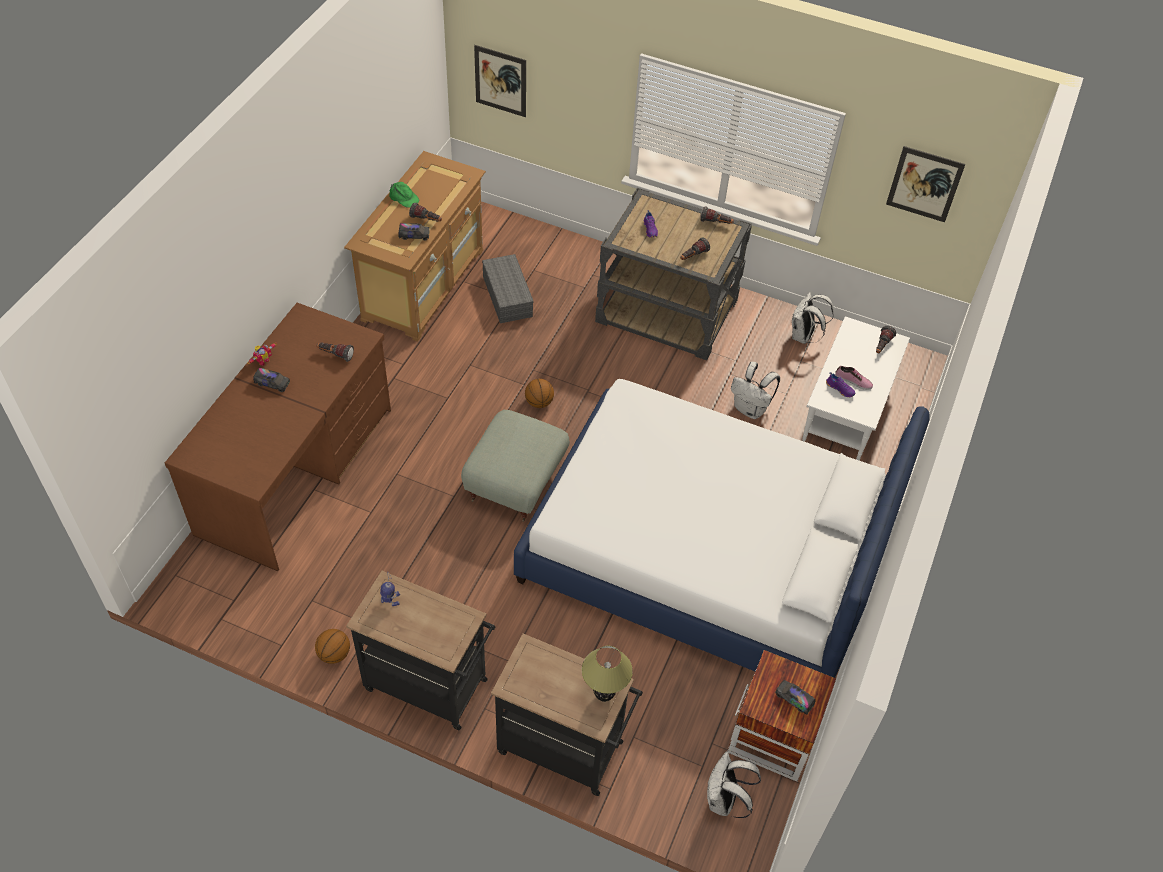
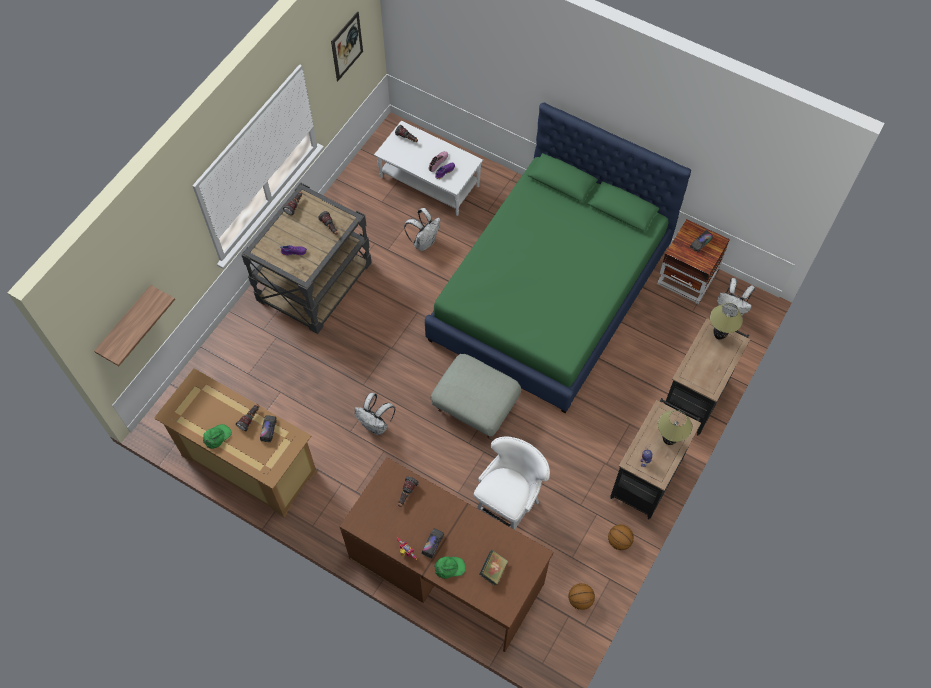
camera: 80 degrees left, 10 degrees up
(237, 442) = (493, 570): none -> book
(242, 401) = (449, 567): none -> green cap
(381, 527) = (508, 506): none -> white stool
(422, 629) = (668, 440): none -> table lamp
(500, 81) = (126, 323): picture -> shelf
(506, 296) = (275, 397): grey storage box -> none
(539, 402) = (398, 383): basketball -> basketball (580, 600)
(704, 555) = (550, 292): white bed -> green bed
(803, 336) = (357, 195): white backpack -> white backpack (376, 425)

